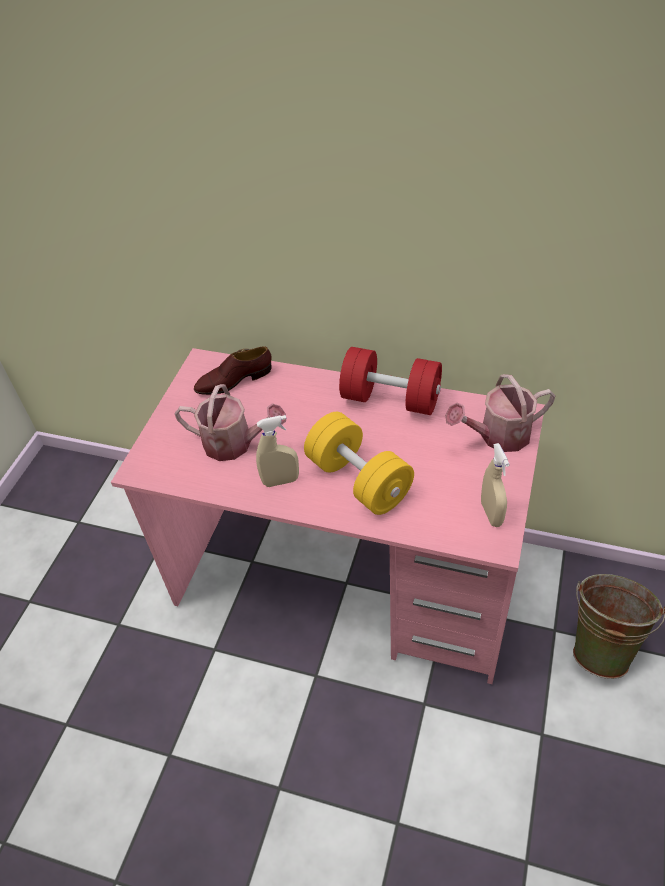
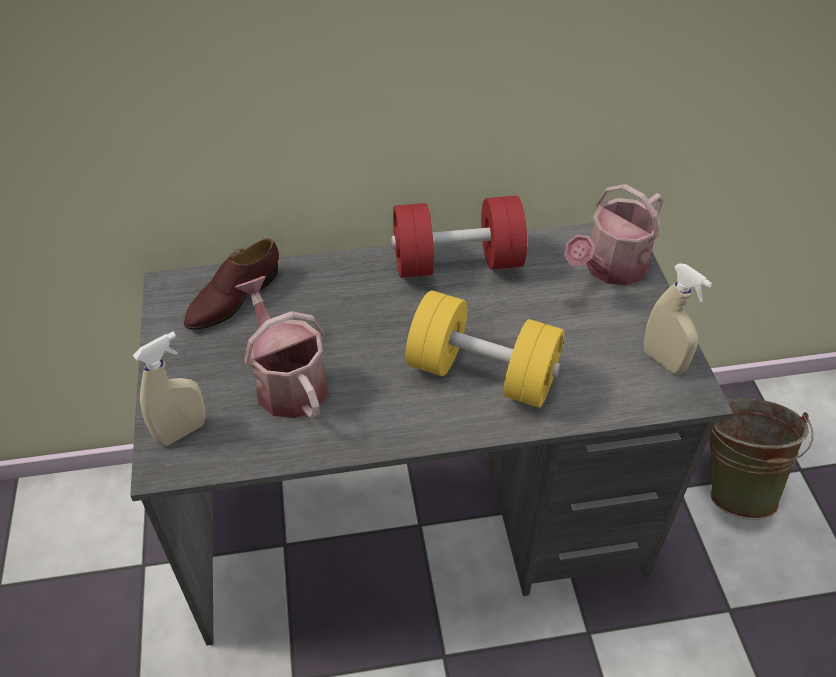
camera: 30 degrees left, 0 degrees up
(235, 443) = (287, 380): watering can -> watering can turned 105 degrees counterclockwise
(281, 481) = (382, 409): beige spray bottle -> beige spray bottle (182, 431)
(346, 579) = (418, 520): pink desk -> grey desk

